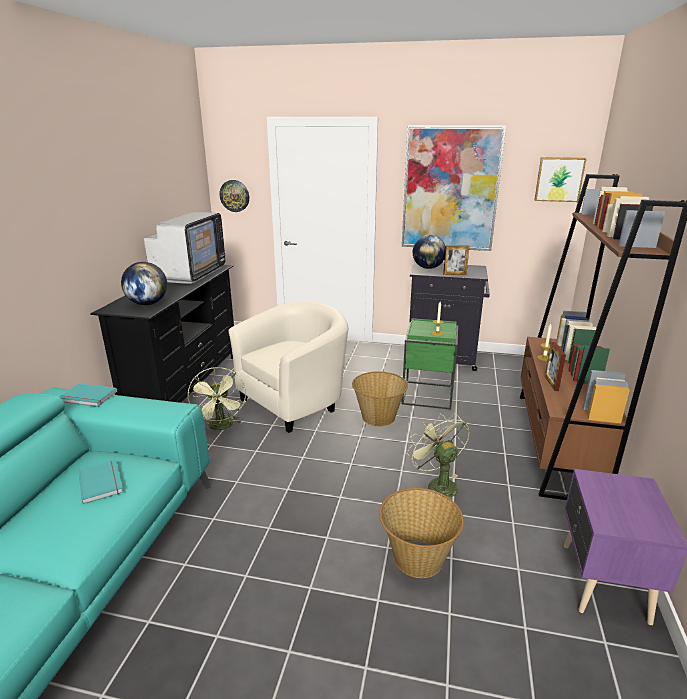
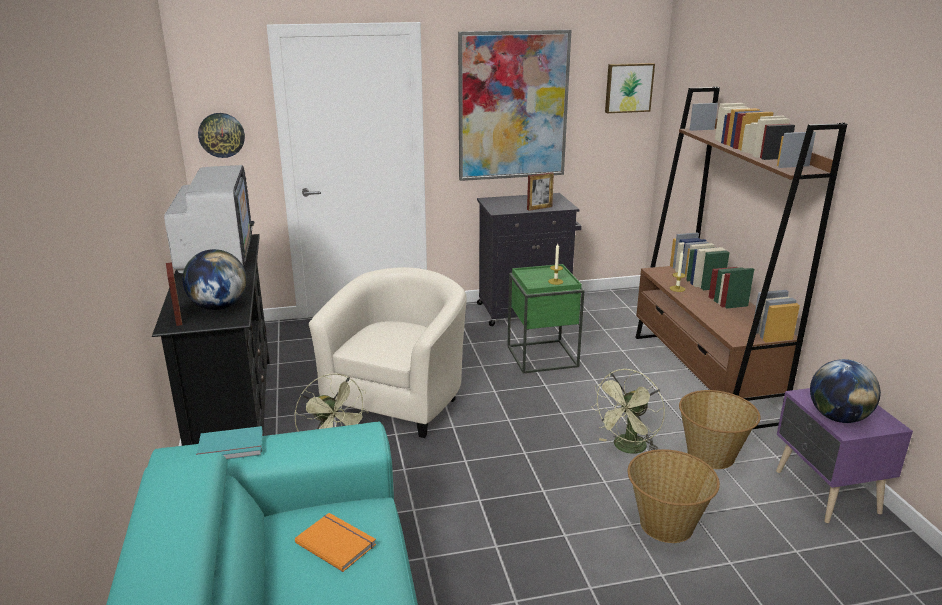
camera: 25 degrees left, 0 degrees up
(103, 482) = (337, 542): turquoise book -> orange book
(378, 417) = (511, 394): basket -> basket (711, 455)
(428, 268) = (502, 204): globe -> globe (838, 417)
(437, 484) = (627, 449): green fan -> green fan turned 90 degrees counterclockwise
(551, 383) = (706, 314): picture frame -> picture frame (178, 317)

